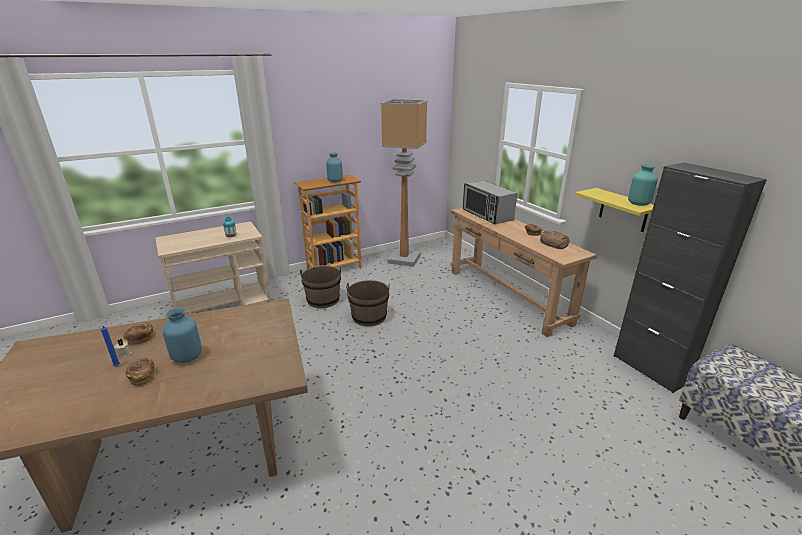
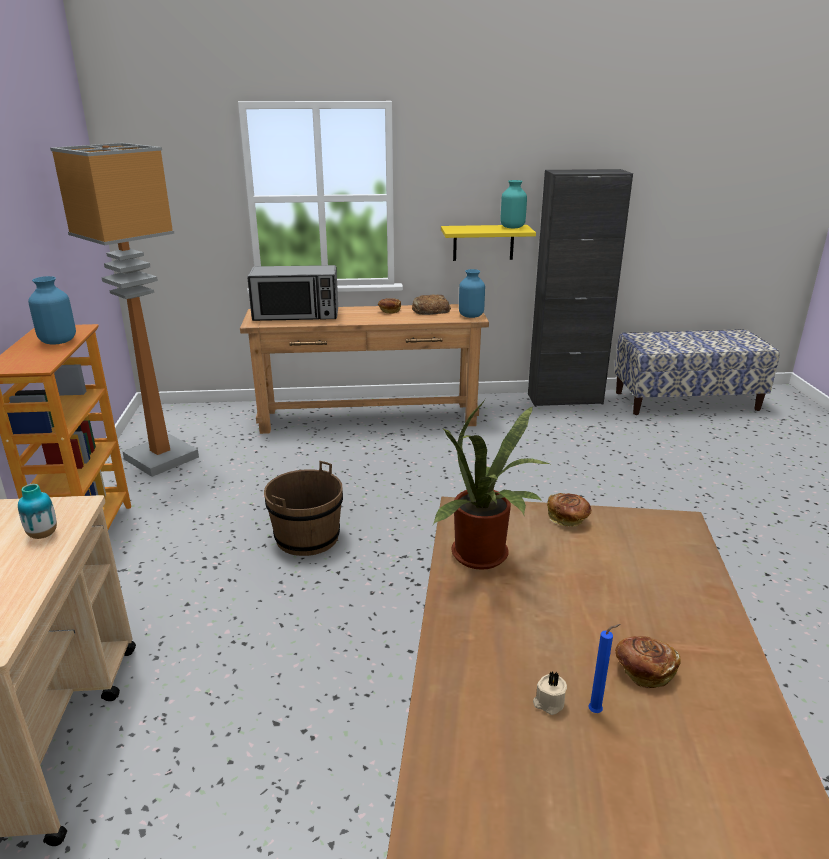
camera: 65 degrees left, 0 degrees up
(140, 339) = (496, 681): bread -> bread (568, 519)
(188, 357) = (593, 615): blue vase -> blue vase (470, 315)
(233, 319) = (484, 557): none -> potted plant
(323, 300) = (195, 575): brown bucket -> none

